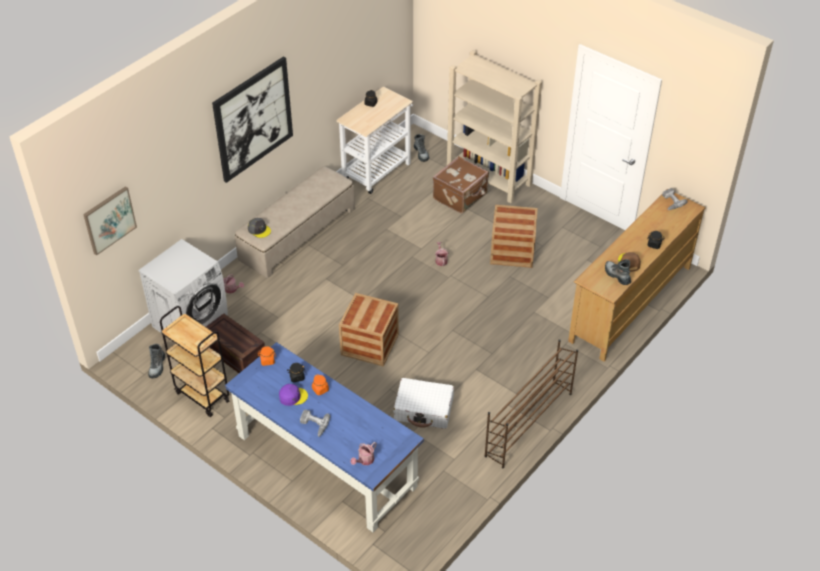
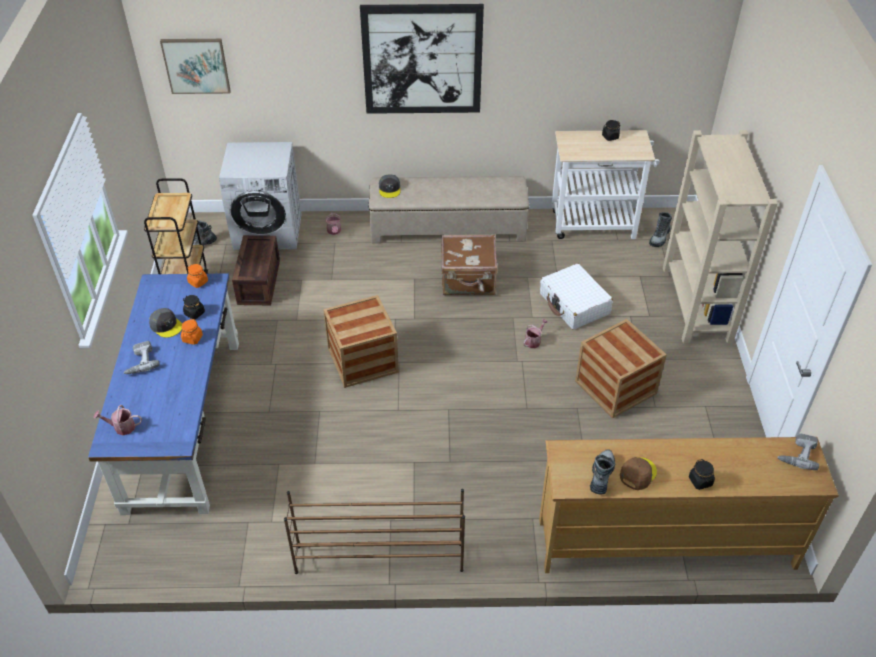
camera: 50 degrees right, 0 degrees up
(293, 396) = (166, 325): purple cap -> grey cap
(424, 409) = (317, 454): white suitcase -> white suitcase (574, 304)
(461, 196) = (640, 301): brown suitcase -> brown suitcase (468, 280)

